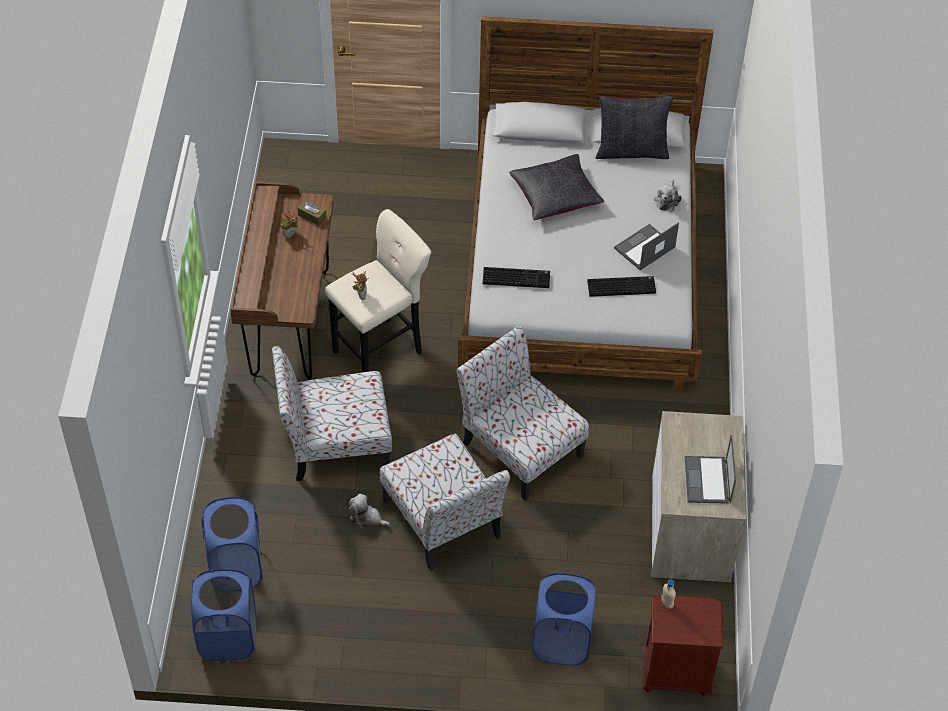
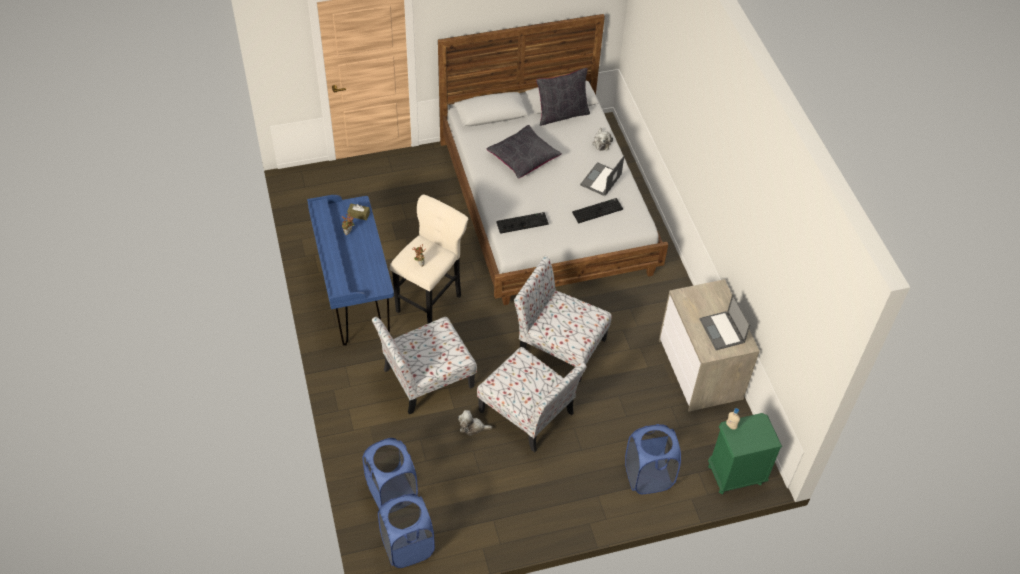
camera: 20 degrees left, 0 degrees up
(289, 323) = (355, 299): brown desk -> blue desk
(675, 673) = (735, 475): brown nightstand -> green nightstand

